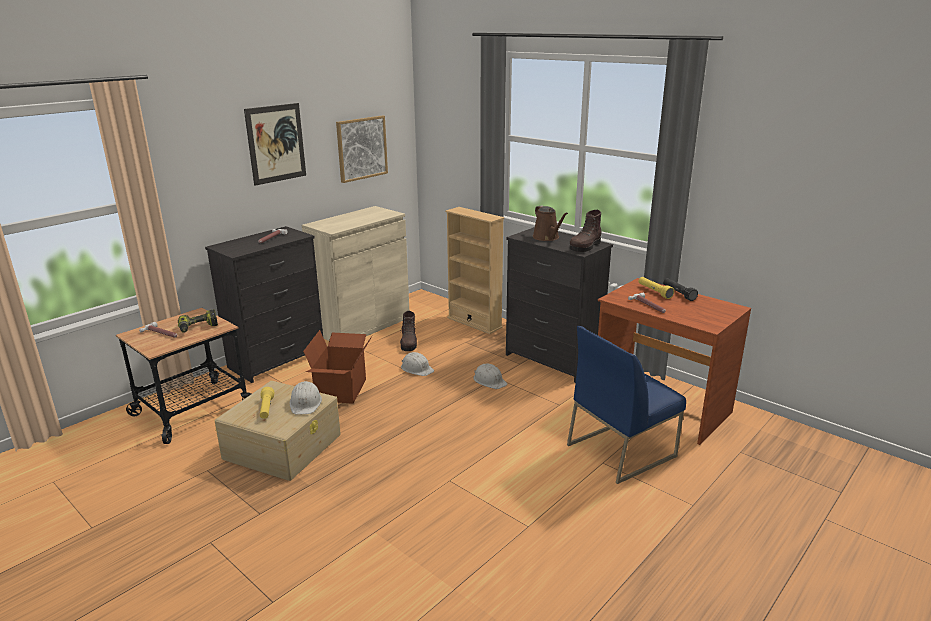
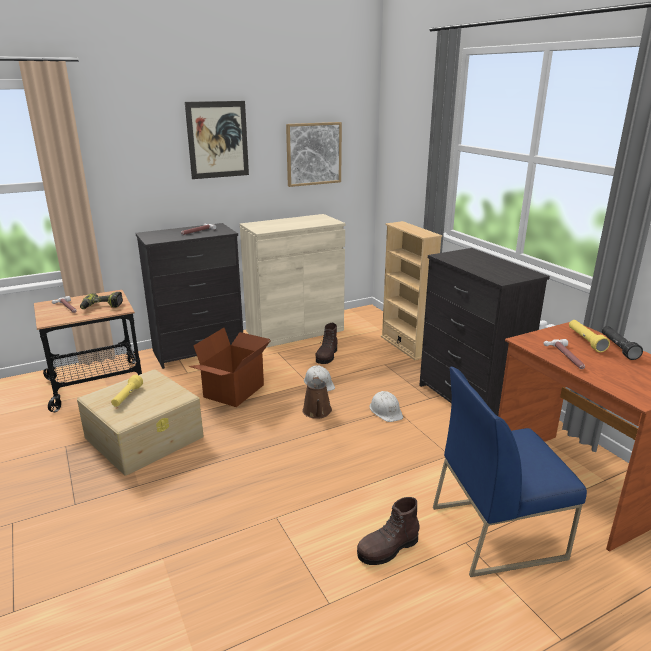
camera: 20 degrees right, 0 degrees up
(305, 403) = (165, 398): white hard hat -> none
(547, 237) = (474, 260): brown watering can -> brown watering can (317, 412)
(585, 247) = (511, 275): brown boot -> brown boot (388, 549)

